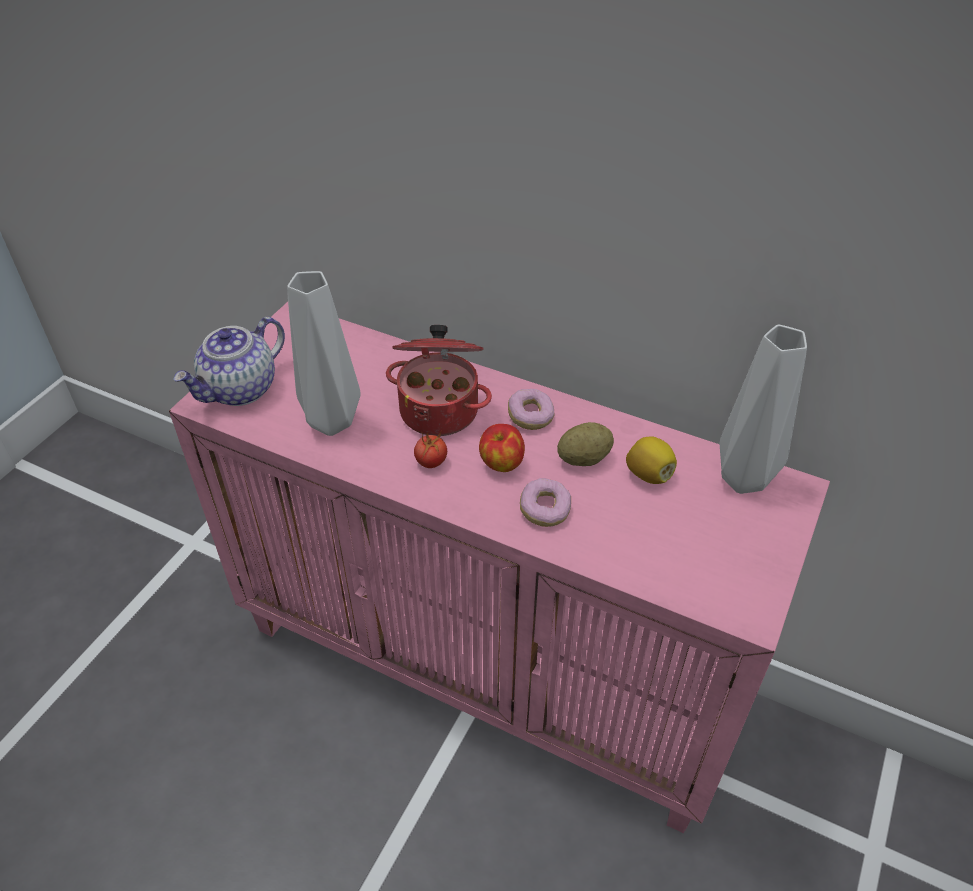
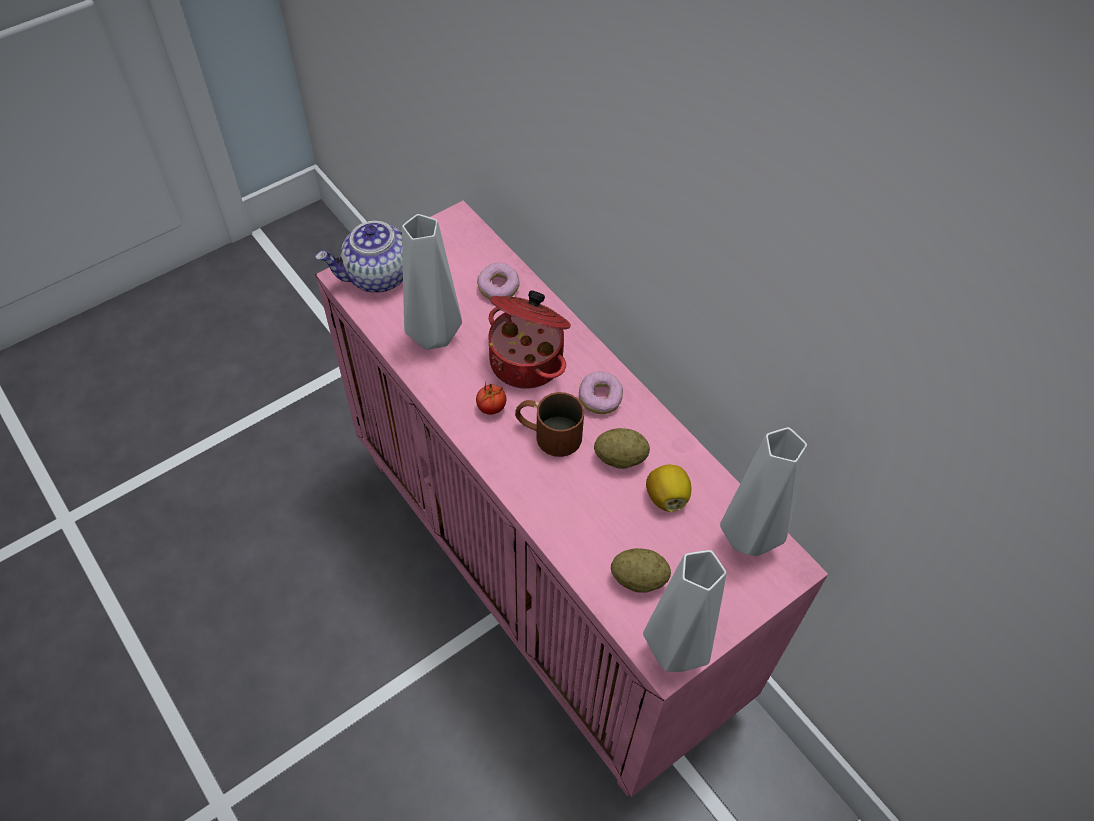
camera: 25 degrees right, 10 degrees up
(501, 463) = (547, 433): apple -> brown mug
(544, 510) = (556, 492): donut -> donut (498, 288)
(674, 554) = (638, 579): none -> potato
(749, 602) = (672, 649): none -> grey vase

